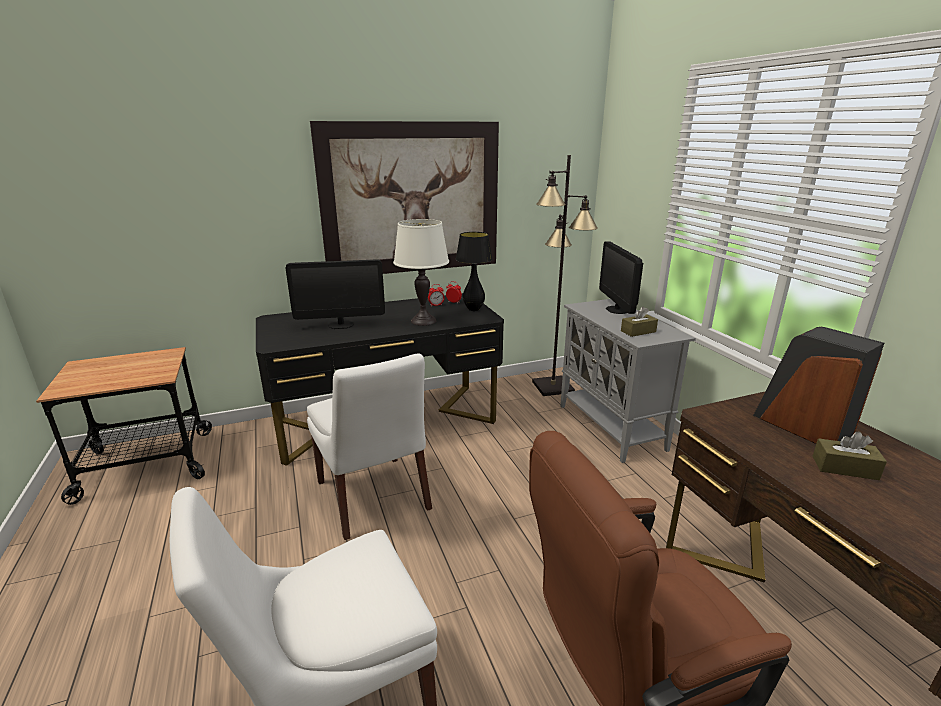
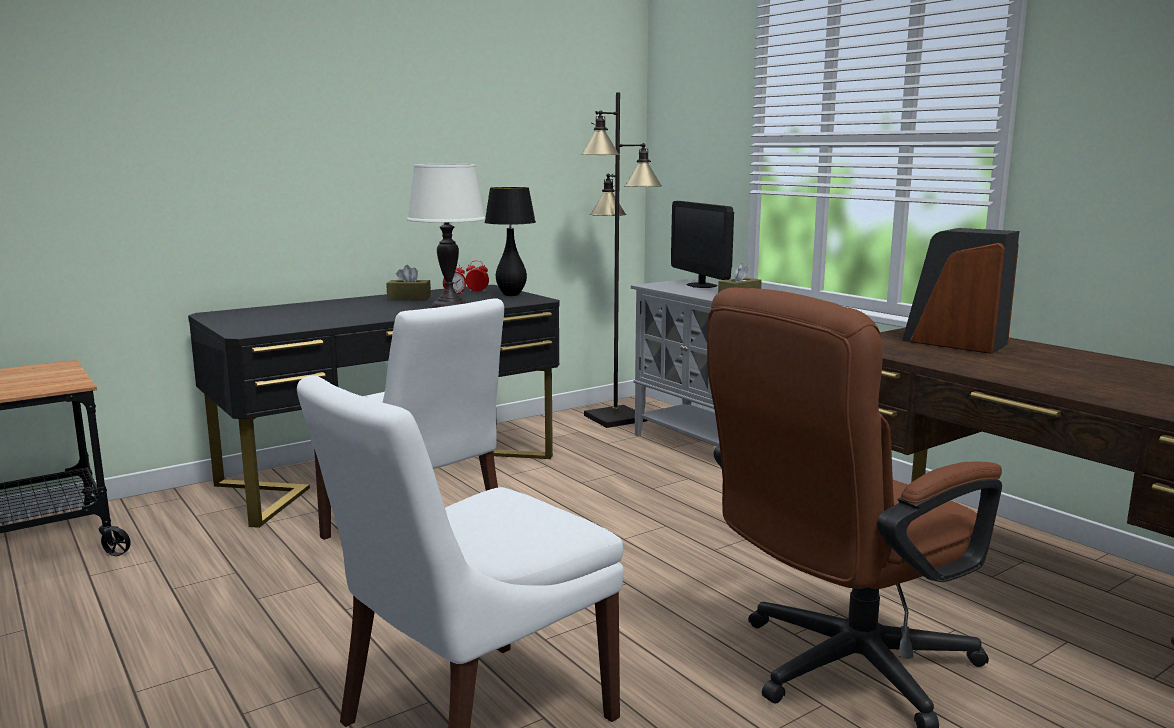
camera: 15 degrees left, 10 degrees down
(341, 325) = (331, 313): monitor -> none
(412, 199) = (412, 148): picture -> none
(844, 468) = (1007, 361): brown tissue box -> brown tissue box (409, 298)

